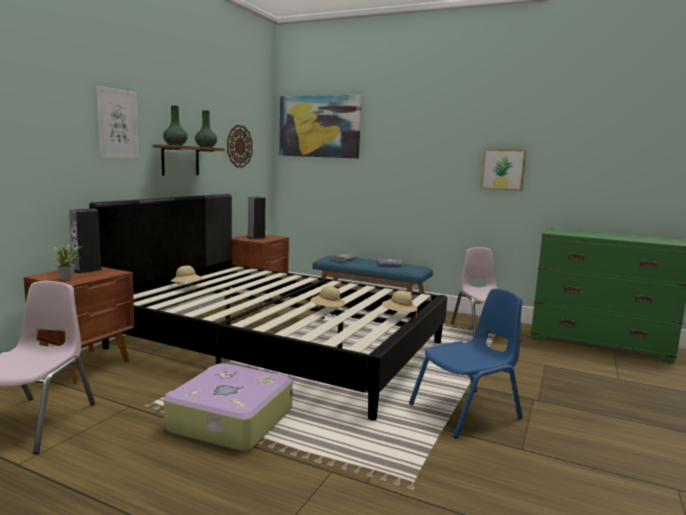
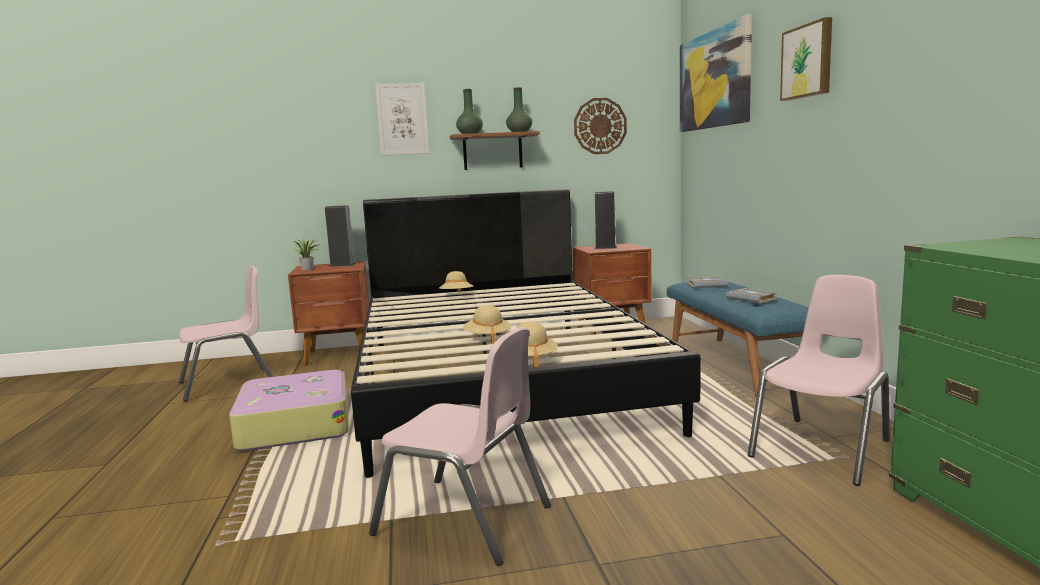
camera: 55 degrees right, 0 degrees up
(466, 412) = (464, 520): blue chair -> pink chair
(503, 169) = (939, 105): picture -> picture (808, 61)

